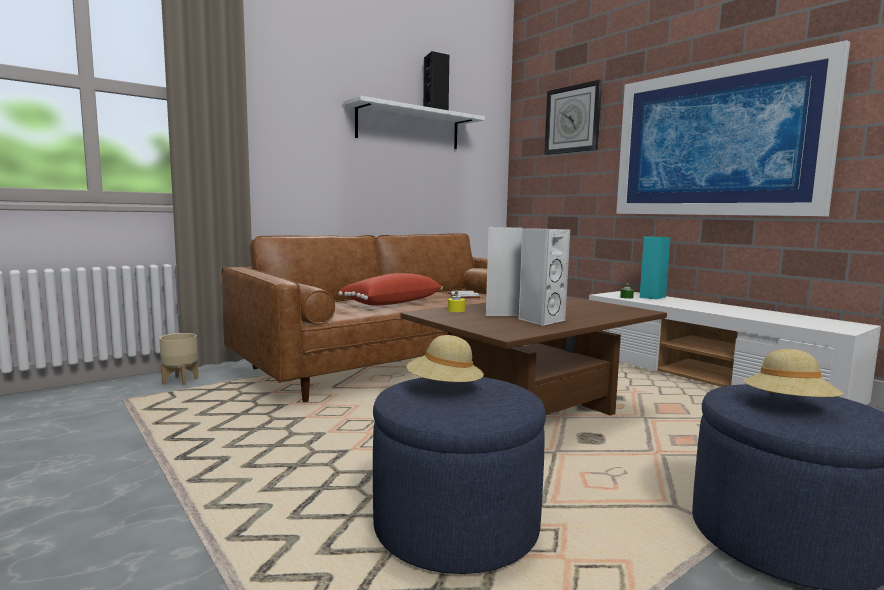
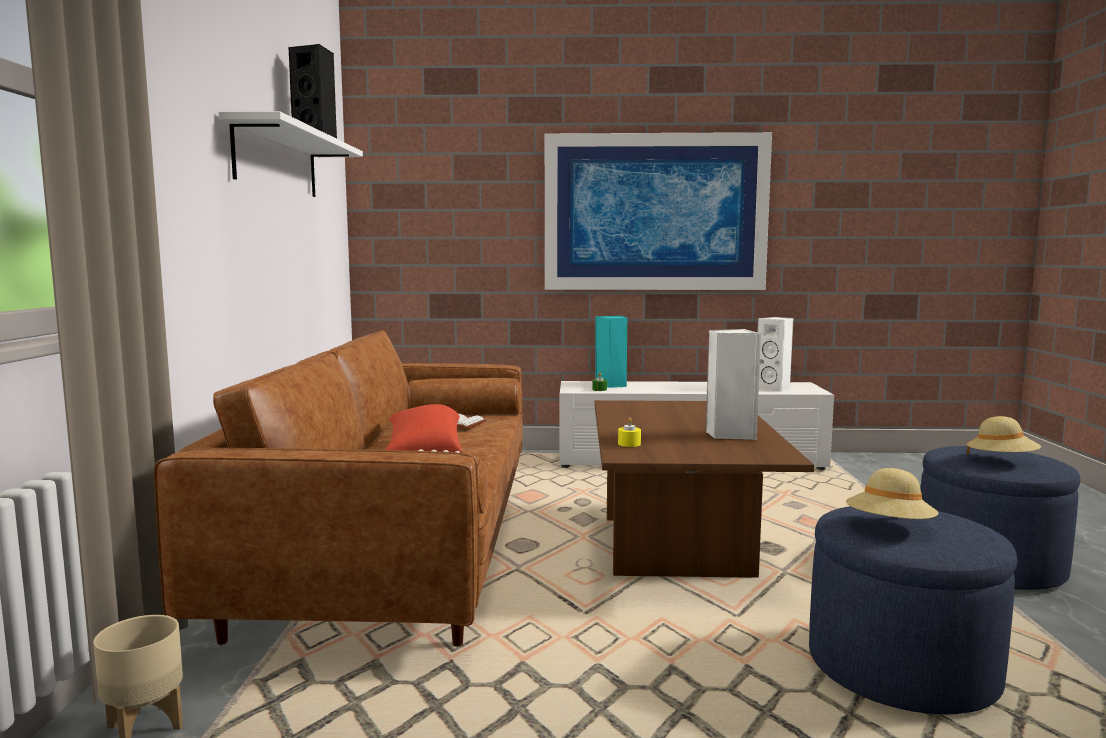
camera: 50 degrees left, 0 degrees up
(502, 313) = (672, 435): white speaker -> white speaker (774, 388)
(572, 119) = (463, 165): wall clock -> none

